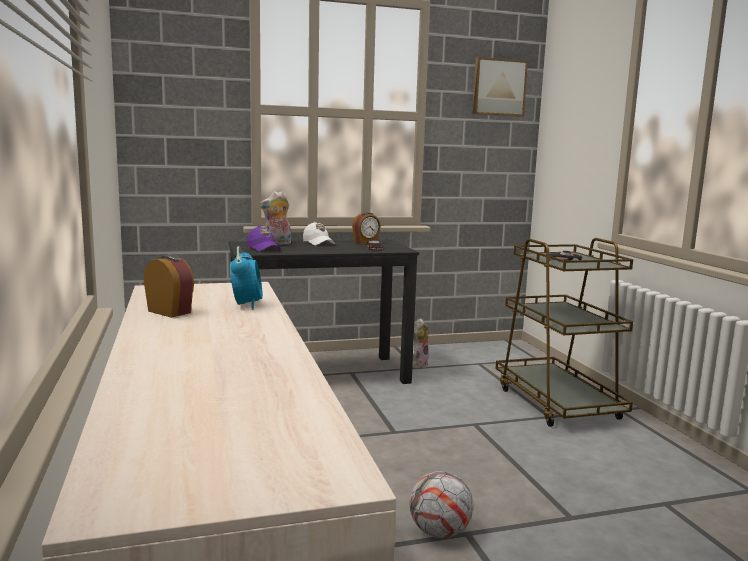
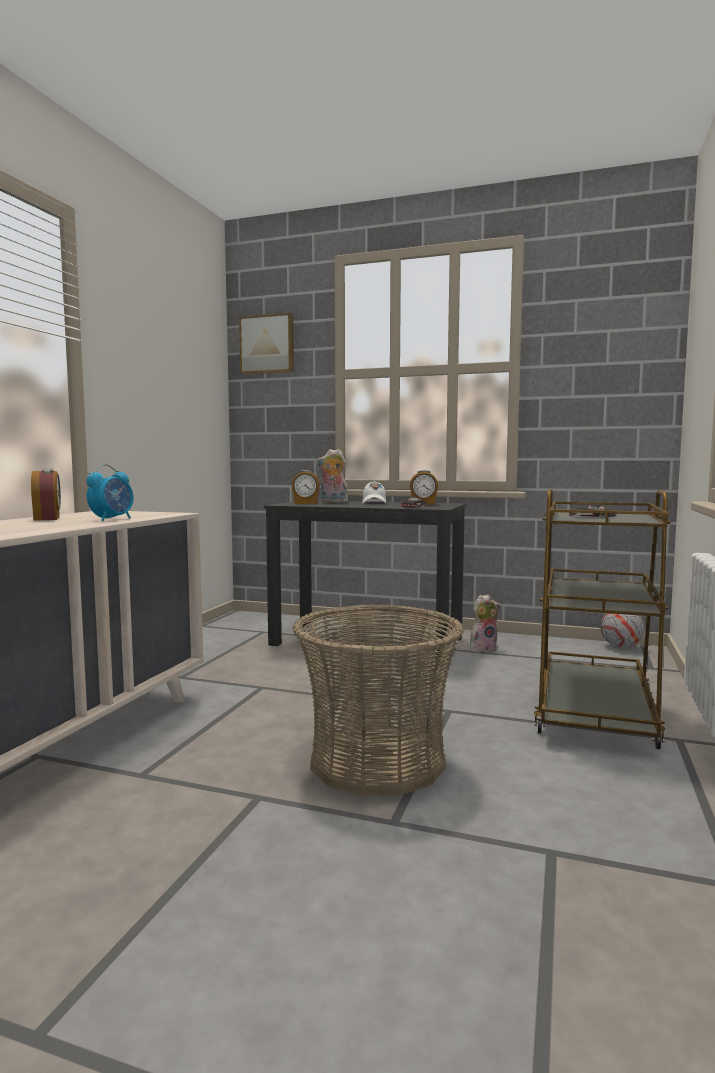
camera: 35 degrees right, 5 degrees down
(263, 249) = (306, 503): purple cap -> alarm clock
(439, 532) = (235, 787): football -> football (621, 647)
(493, 477) = (377, 760): none -> basket
(498, 87) = (619, 321): picture -> picture (267, 344)

